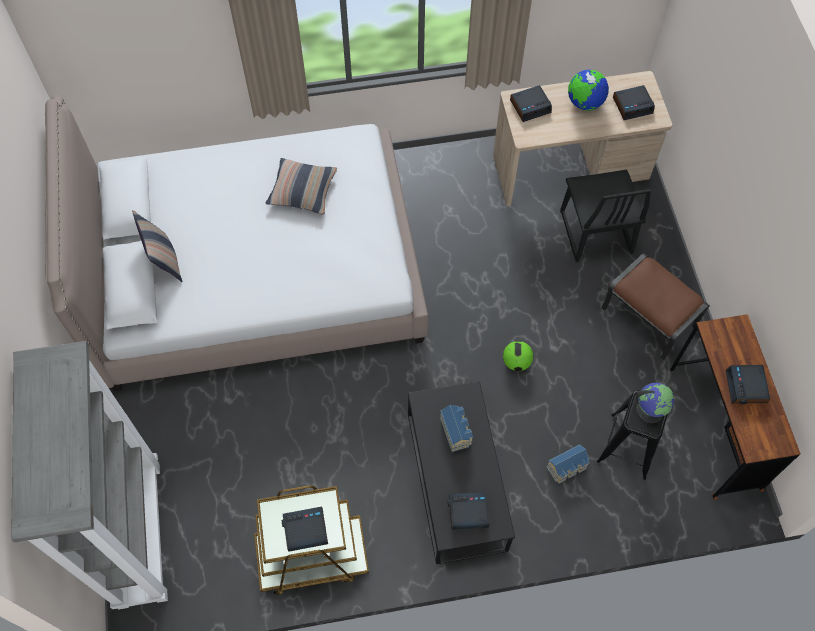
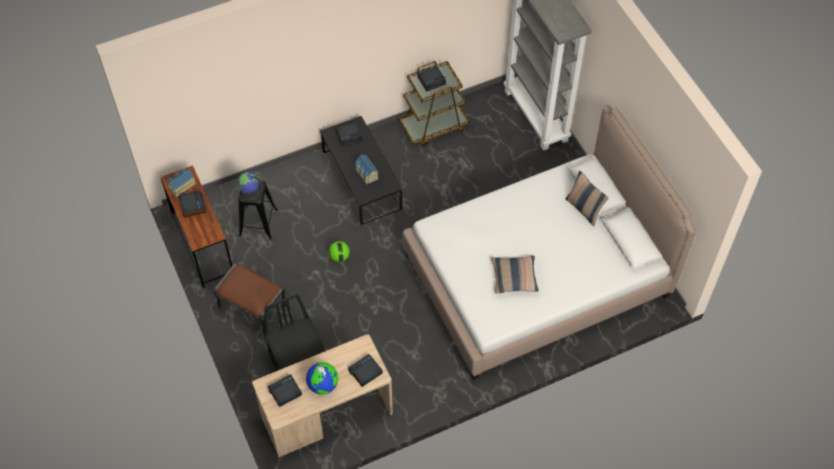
camera: 165 degrees right, 5 degrees down
(567, 468) = (295, 202): toy house -> toy house (181, 186)

